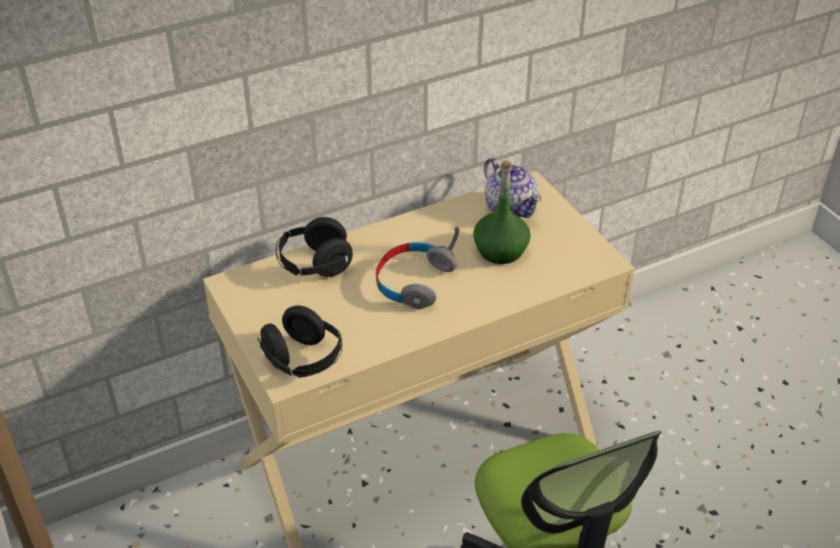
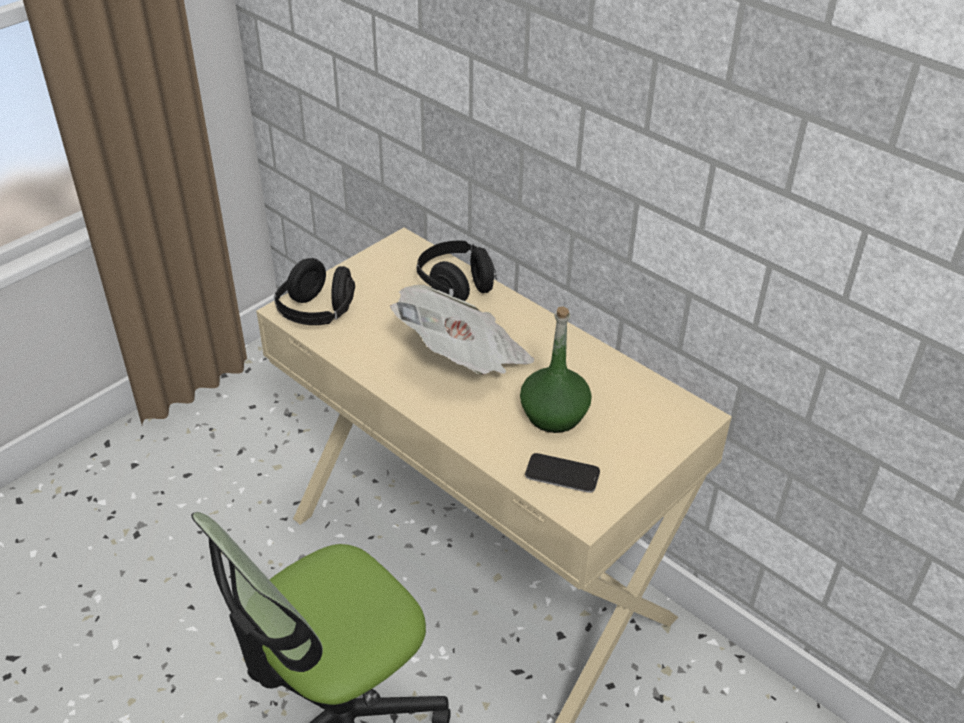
camera: 70 degrees right, 0 degrees up
(413, 282) = (464, 359): grey headphones -> newspaper
(510, 208) = (639, 407): teapot -> none
(564, 262) = (562, 474): none -> phone

